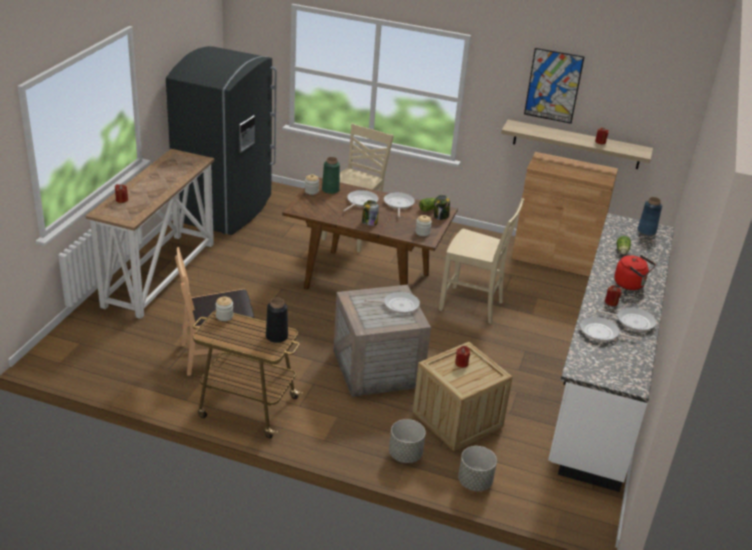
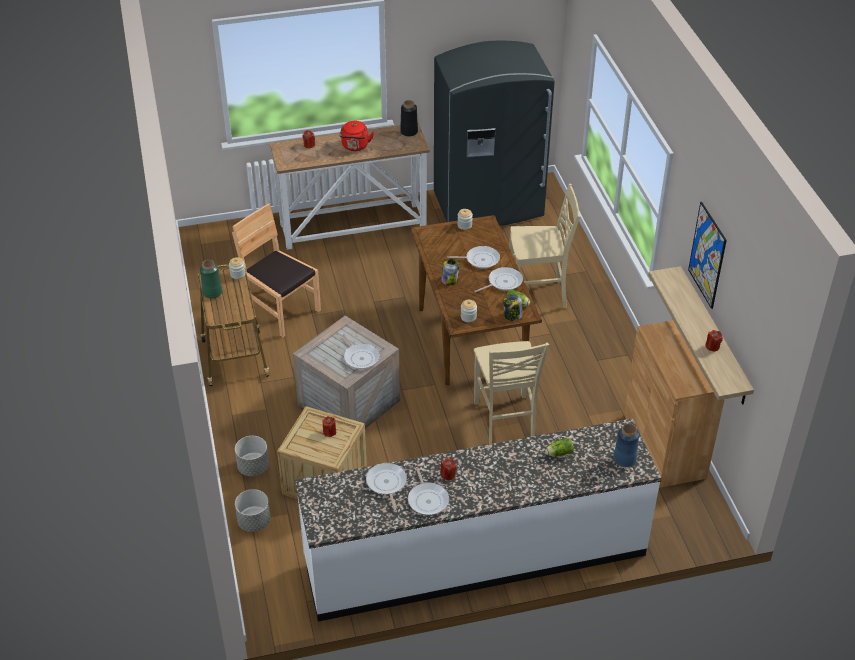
camera: 60 degrees right, 10 degrees up
(276, 336) = (238, 311): black vase -> black vase (409, 131)
(330, 190) = (481, 234): green vase -> green vase (212, 292)
(631, 284) = (497, 479): red kettle -> red kettle (355, 147)

